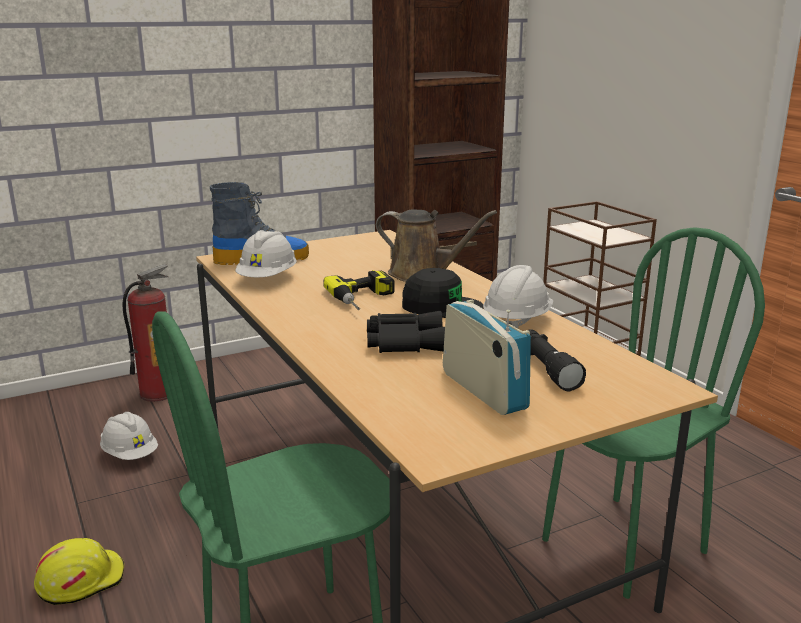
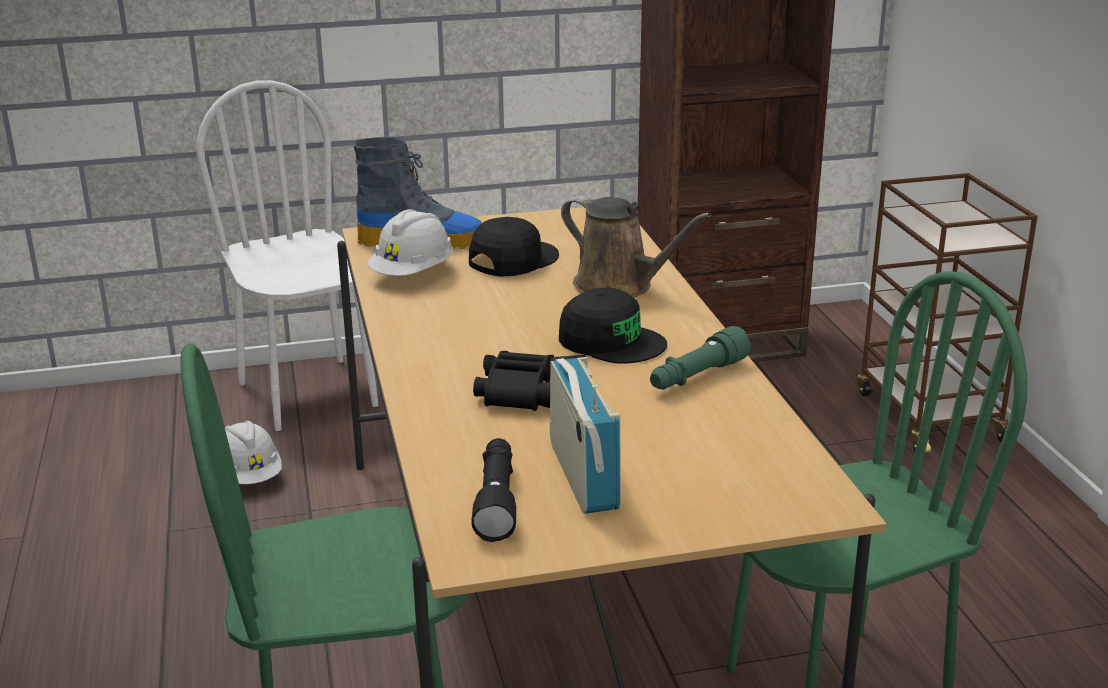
camera: 15 degrees right, 5 degrees up
(81, 580) = (147, 628): yellow hard hat -> none
(158, 393) = (309, 394): fire extinguisher -> white chair
(336, 265) = (512, 259): none -> black cap
(365, 299) = (519, 320): power drill -> none
(517, 321) = (697, 376): white hard hat -> green flashlight
(547, 369) = (686, 455): black flashlight -> black flashlight (496, 500)

